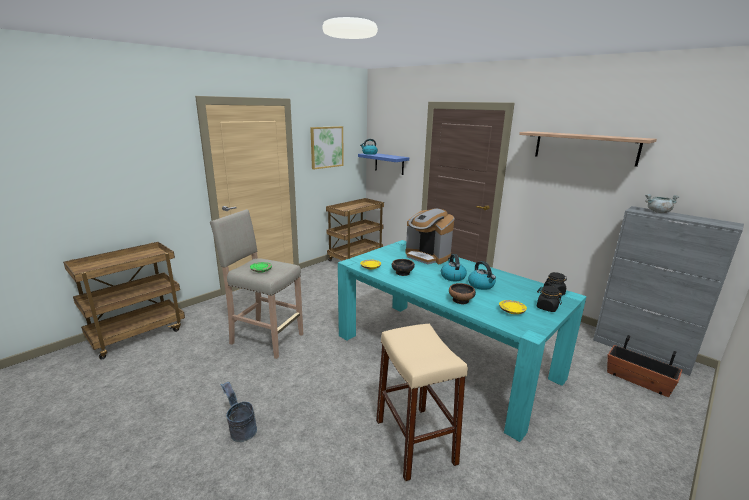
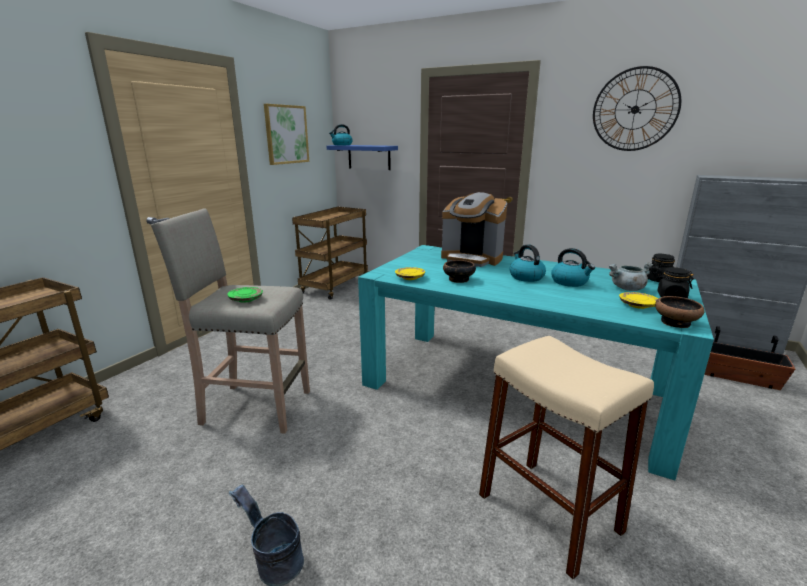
camera: 15 degrees left, 0 degrees up
(461, 300) = (564, 301): bowl -> bowl (676, 322)
(585, 148) = (635, 109): shelf -> wall clock
(658, 212) = (733, 176): grey cooking pot -> grey cooking pot (627, 289)

